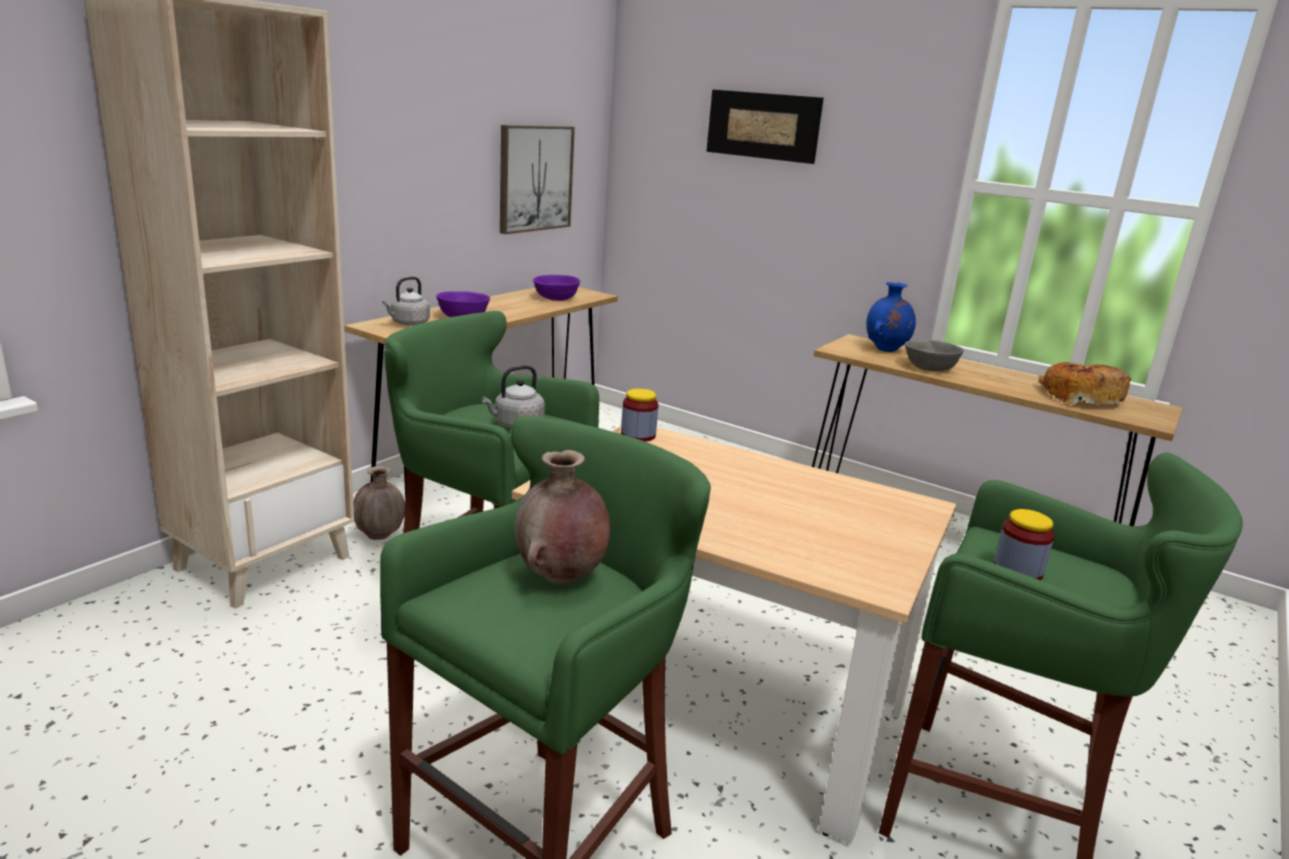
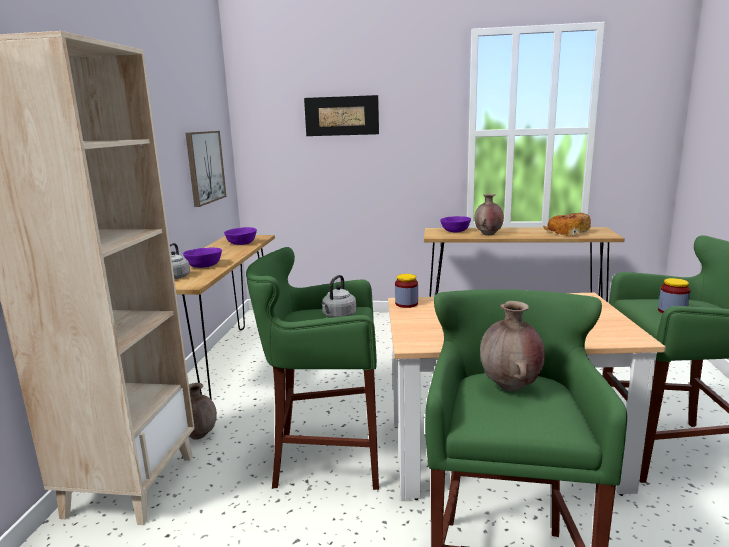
camera: 25 degrees left, 5 degrees down
(885, 350) = (455, 231): blue vase -> purple bowl
(929, 368) = (488, 234): grey bowl -> brown vase

